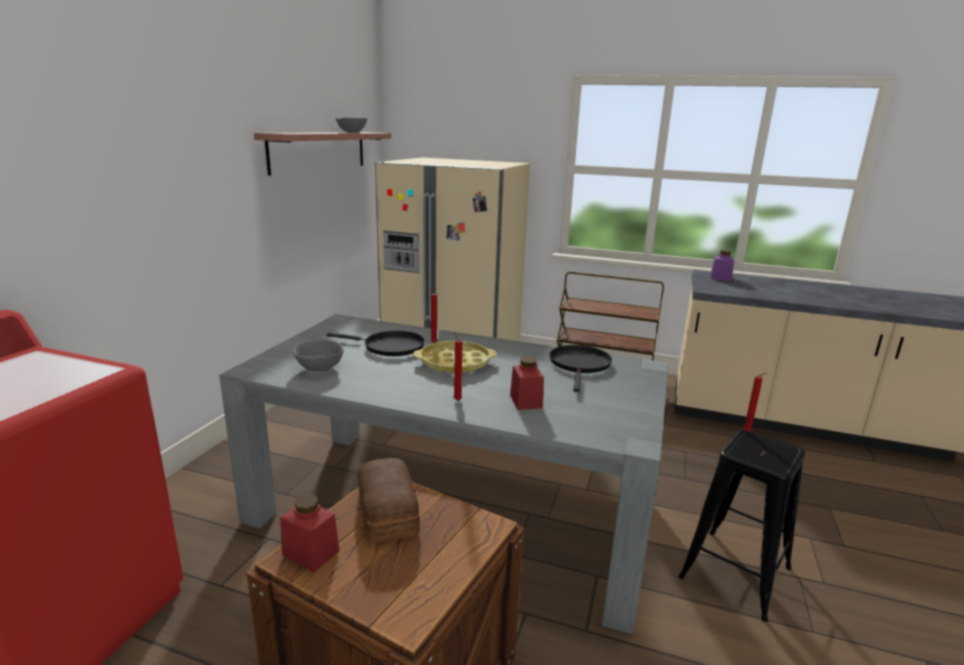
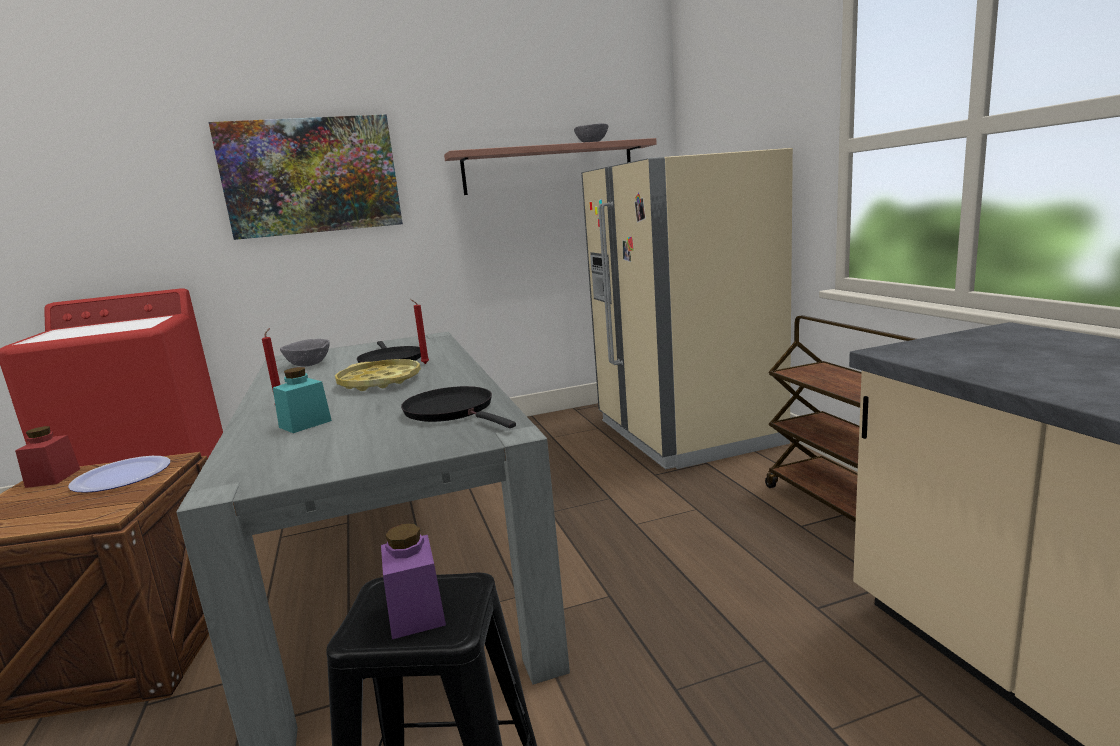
camera: 55 degrees right, 5 degrees down
(142, 150) = (311, 176): none -> picture
(386, 512) = (121, 476): bread -> plate
(526, 401) = (305, 424): red jar -> turquoise jar
(580, 365) = (452, 411): black frying pan -> black frying pan turned 105 degrees counterclockwise
(720, 278) = (1019, 339): purple jar -> purple jar (416, 612)
(748, 432) = (476, 580): red candle -> none

